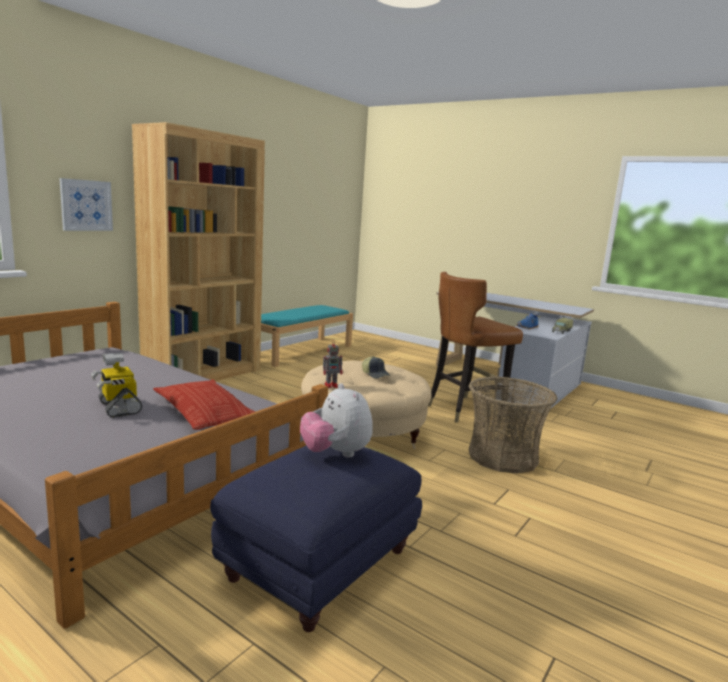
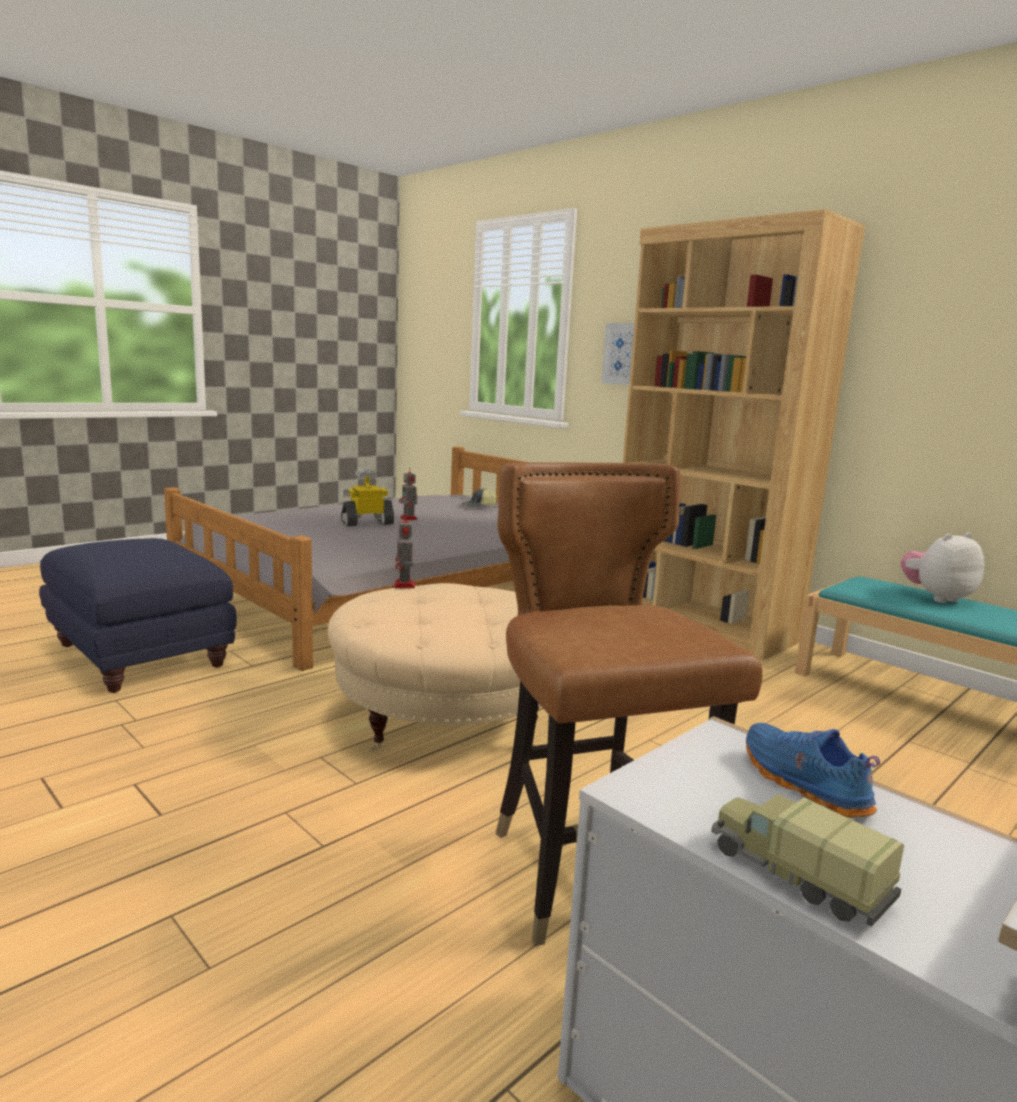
camera: 100 degrees right, 0 degrees up
(94, 393) = (409, 518): none -> toy robot
(205, 412) = (338, 541): pillow -> none
(335, 454) = (151, 553): plush toy -> plush toy (936, 598)
(375, 374) = (449, 611): cap -> cap (479, 506)
(503, 457) = (286, 852): basket -> none

